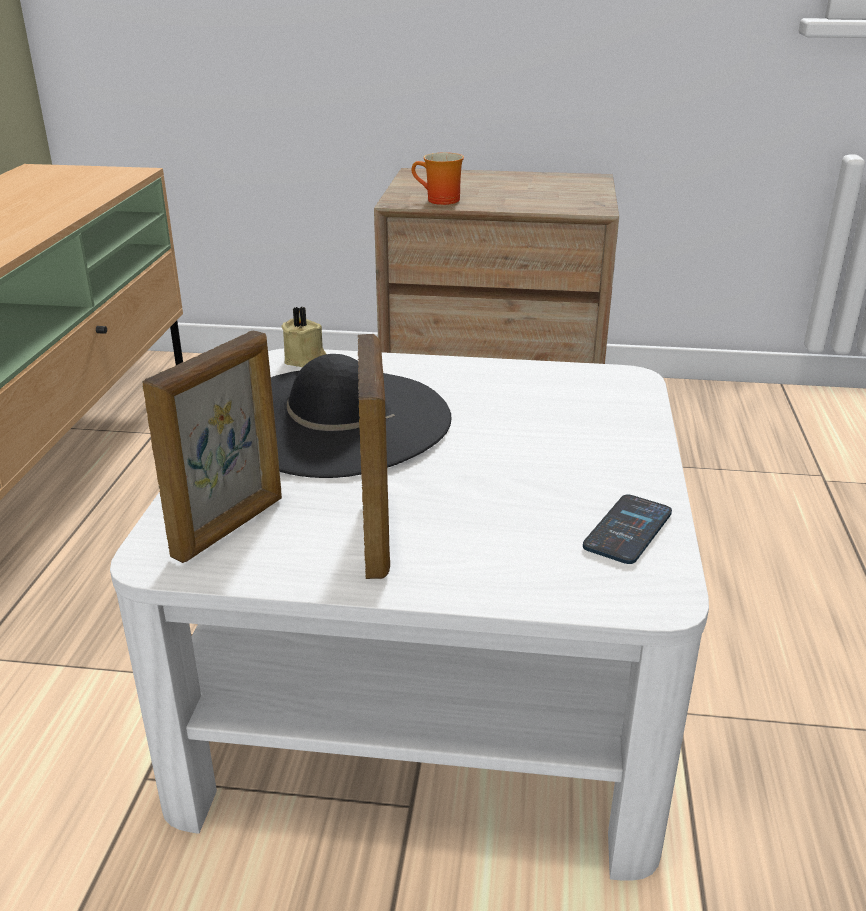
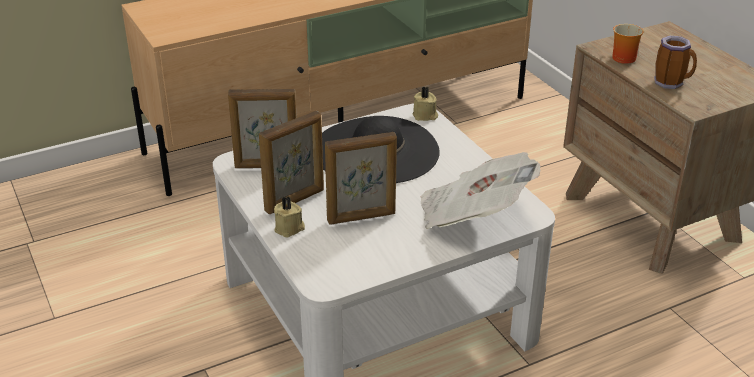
camera: 55 degrees right, 5 degrees up
(454, 572) = (290, 228): none -> beige candle
(500, 493) = (362, 217): none -> picture frame
(528, 201) = (671, 83): none -> mug
(591, 412) = (473, 215): none -> newspaper
(628, 530) = (368, 261): phone -> none

